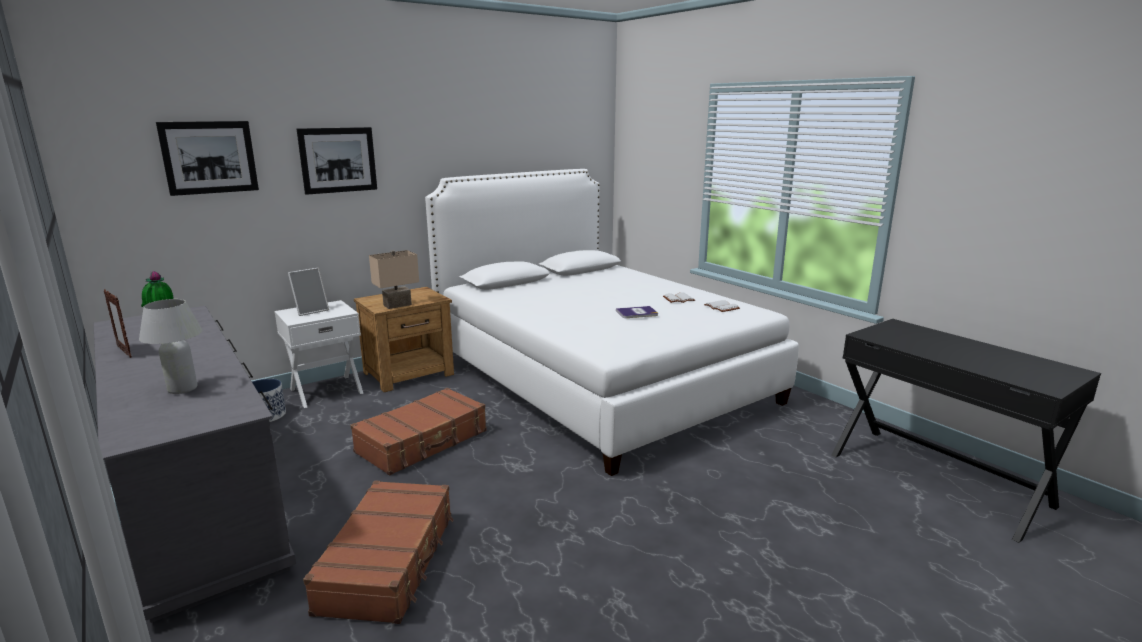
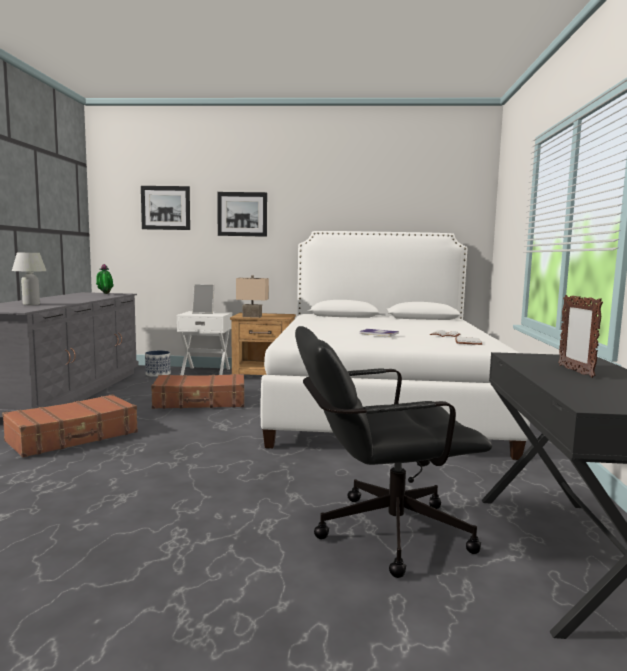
camera: 40 degrees right, 10 degrees down
(124, 352) = (57, 297): picture frame -> picture frame (575, 371)
(838, 519) = (379, 533): none -> black office chair

